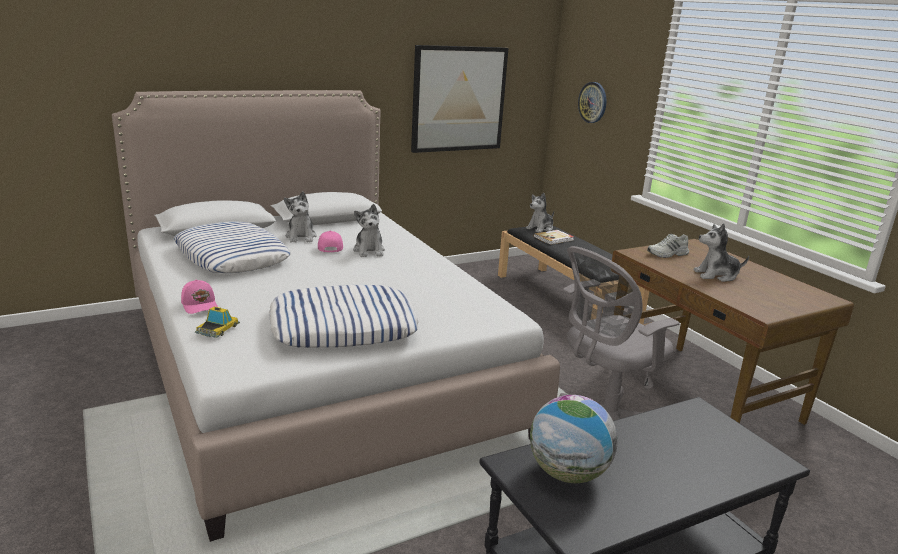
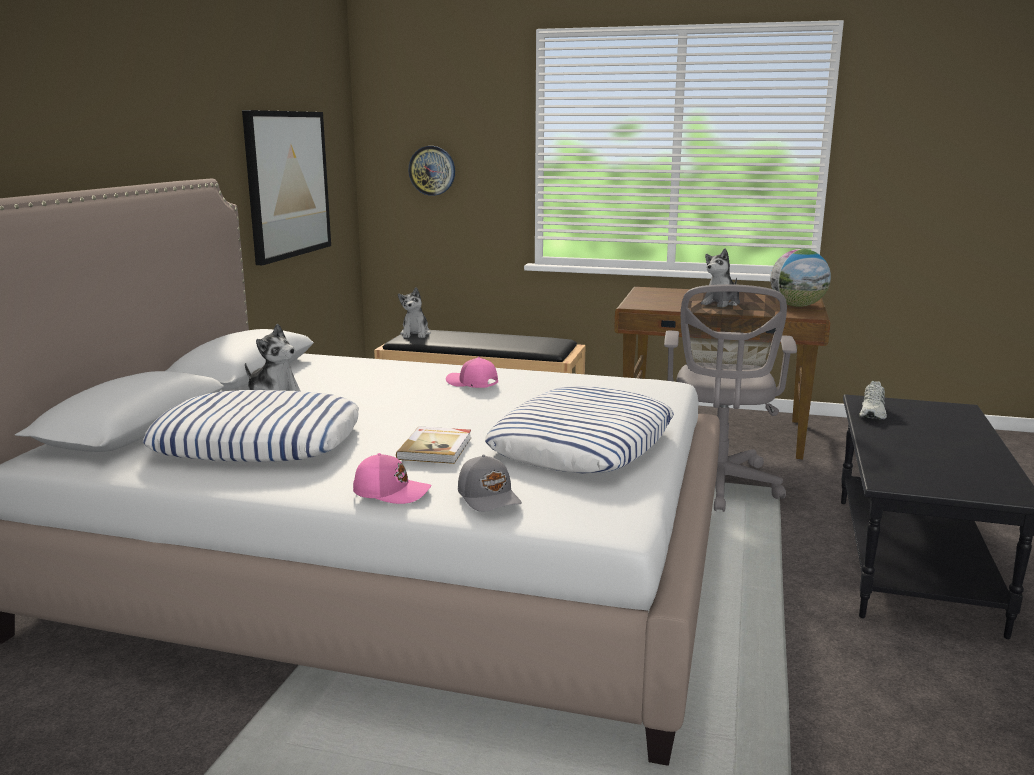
camera: 45 degrees left, 5 degrees down
(217, 328) = (490, 497): toy car -> grey cap
(329, 247) = (342, 395): pink cap -> pink cap (472, 383)
(369, 251) = (392, 383): plush toy -> none
(554, 238) = (451, 338): book -> book (436, 448)
(567, 473) = (922, 468): globe -> globe (797, 306)
(668, 254) = (655, 300): white shoe -> white shoe (873, 413)

